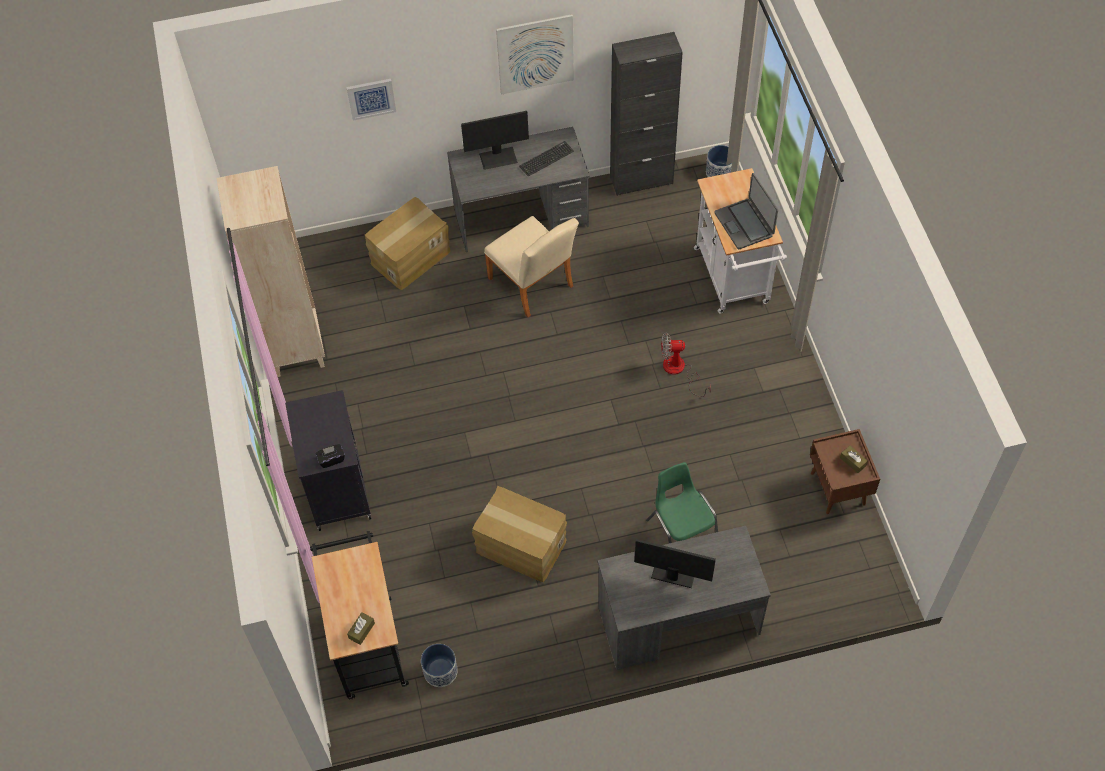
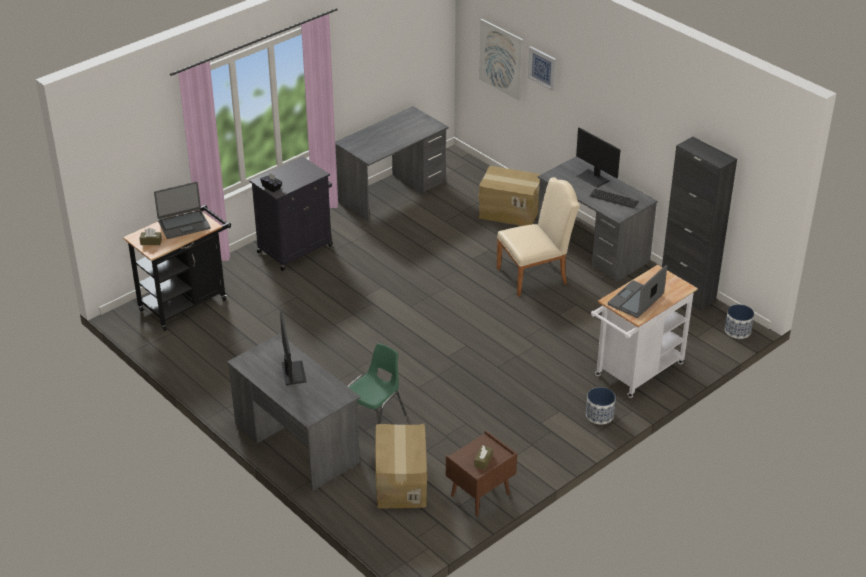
camera: 60 degrees right, 20 degrees down
(295, 348) = (392, 192): beige bookcase -> grey desk
(348, 582) = (184, 225): none -> laptop
(440, 671) = (183, 342): planter -> planter (599, 415)
(520, 546) = (306, 344): cardboard box -> cardboard box (400, 482)
(534, 286) = (536, 275): beige chair -> beige chair turned 135 degrees counterclockwise
(535, 54) = (644, 107): picture -> picture (501, 59)
(679, 371) = (522, 371): fan -> none

